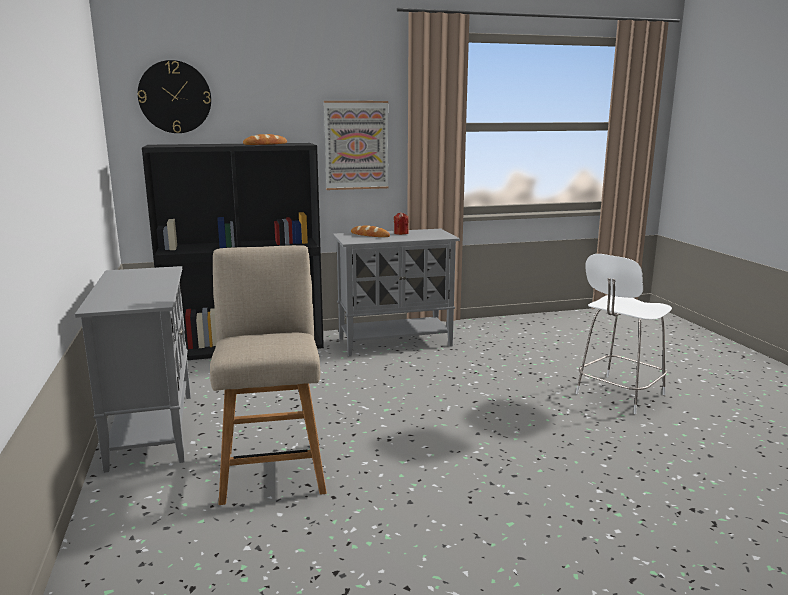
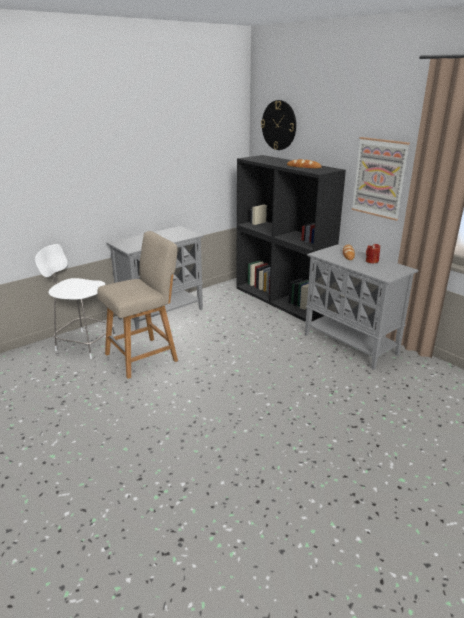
camera: 65 degrees right, 10 degrees up
(618, 395) = (365, 478): white stool -> white stool (84, 344)

